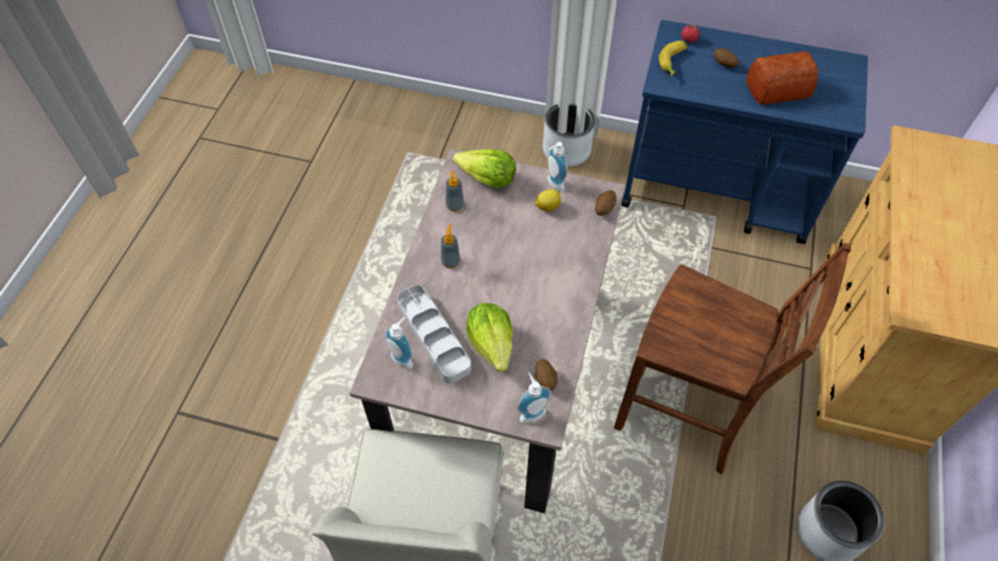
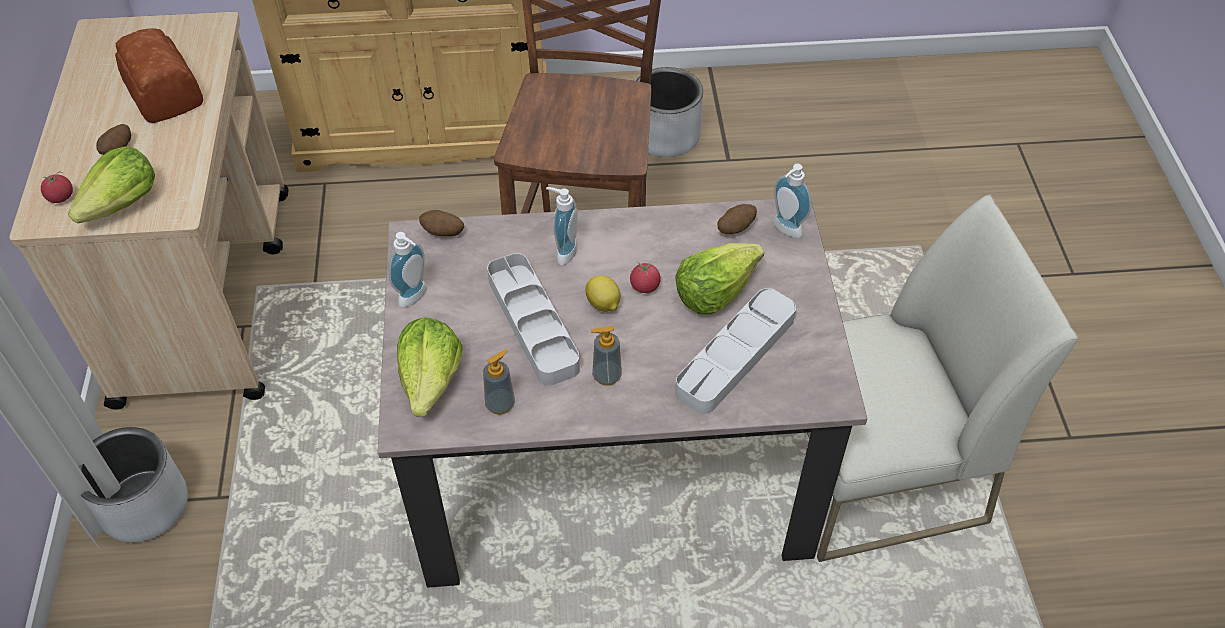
camera: 110 degrees left, 5 degrees down
(404, 358) = (784, 376): soap dispenser -> soap dispenser (562, 251)
(508, 236) = (533, 323): none -> grey tray
(513, 304) = (645, 286): none -> tomato
(547, 207) = (461, 294): lemon -> lemon (603, 304)
(674, 63) = (123, 204): banana -> lettuce
(718, 192) = (206, 292): blue cart -> beige cart

